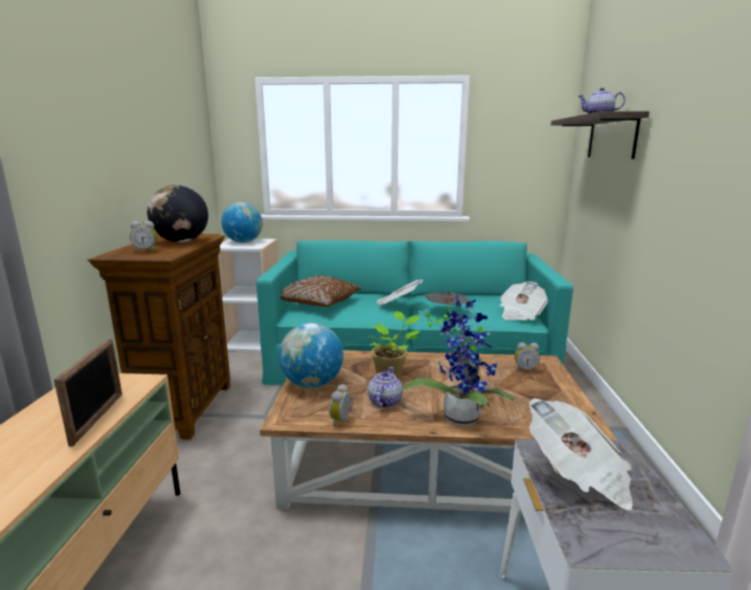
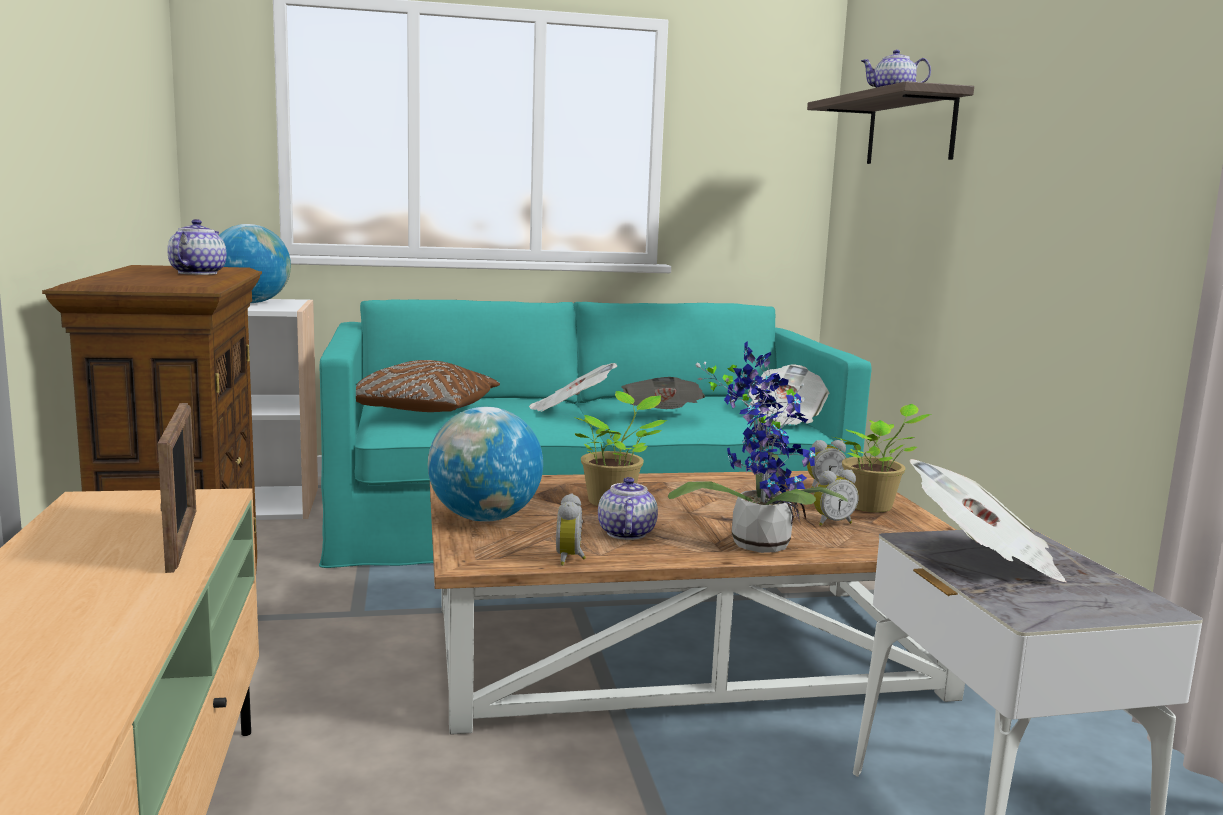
camera: 15 degrees left, 5 degrees down
(146, 251) = (153, 281): alarm clock -> alarm clock (831, 522)
(181, 241) = (197, 273): globe -> teapot
(549, 389) = (873, 507): none -> potted plant

